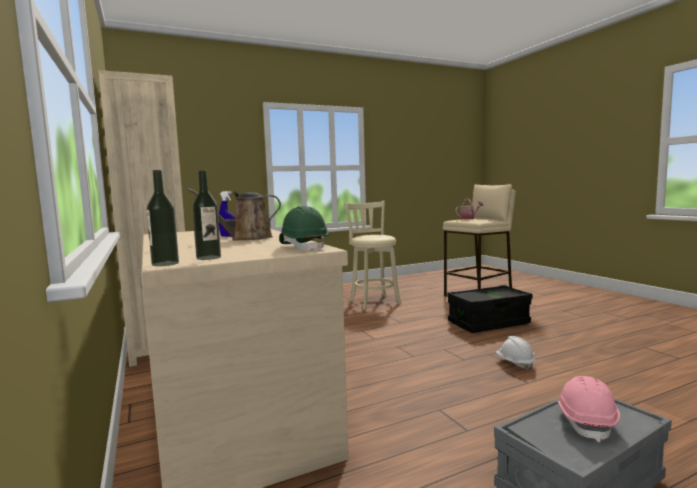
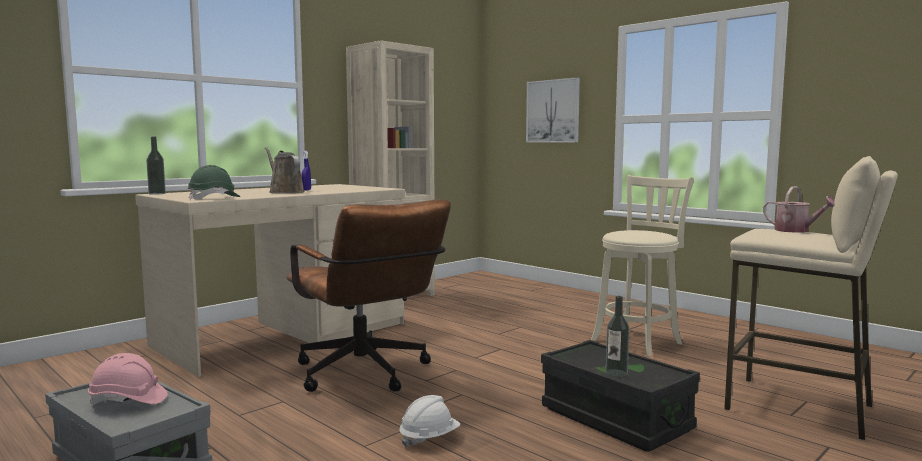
camera: 70 degrees right, 0 degrees up
(208, 160) = (553, 111): none -> picture
(208, 257) = (176, 195): bottle -> bottle (616, 373)
(392, 374) = (367, 375): none -> brown office chair

